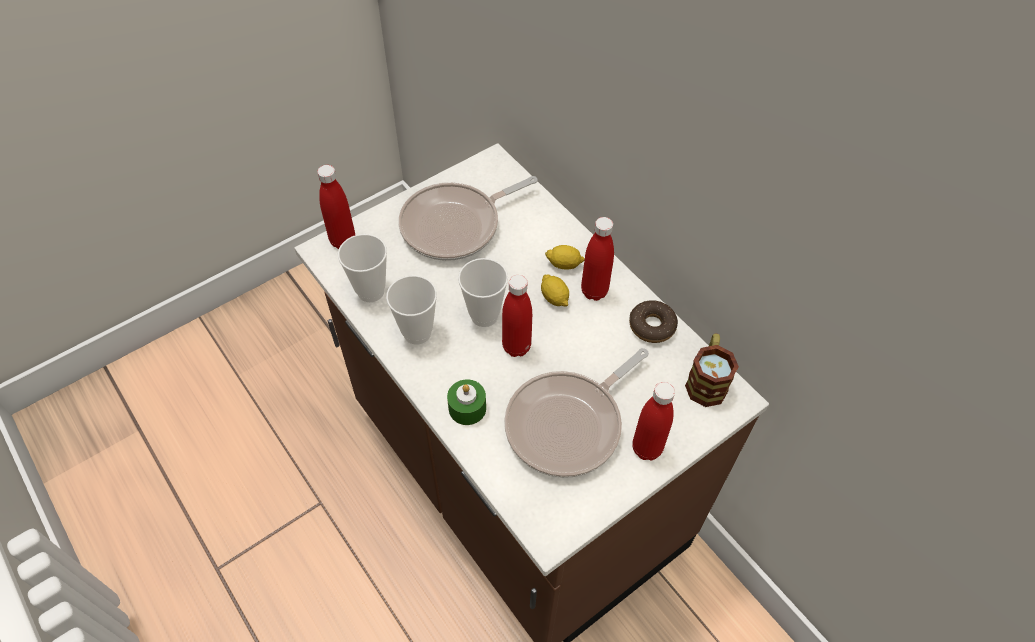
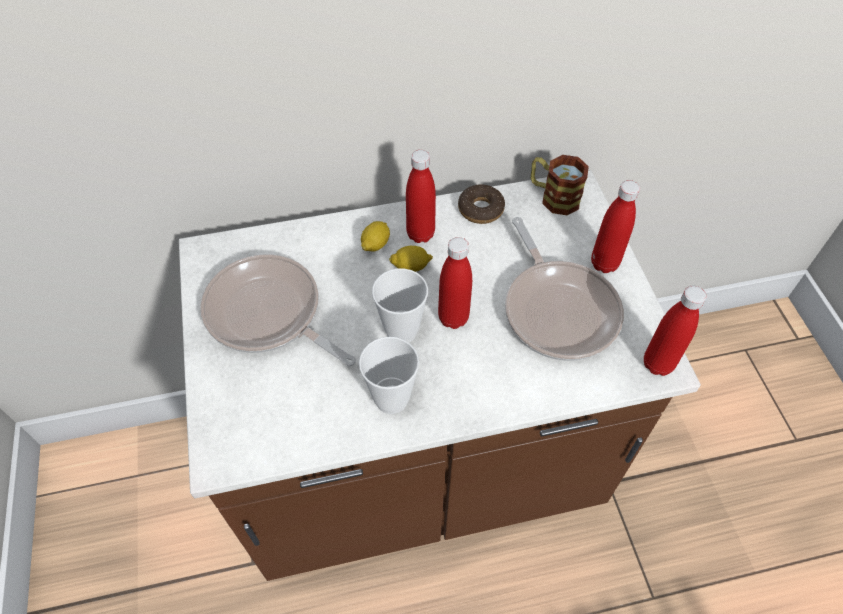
camera: 65 degrees left, 0 degrees up
(343, 241) = (217, 434): red bottle -> red bottle (658, 364)
(370, 291) = (310, 427): cup -> none
(456, 225) = (269, 314): frying pan -> frying pan turned 135 degrees clockwise
(467, 408) = (506, 385): green candle -> none

